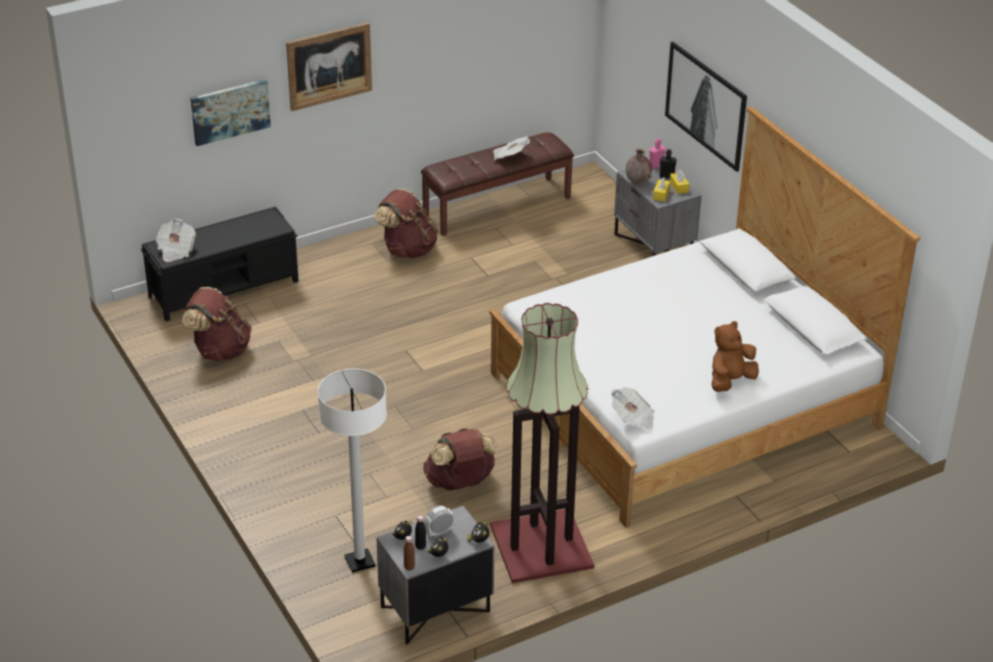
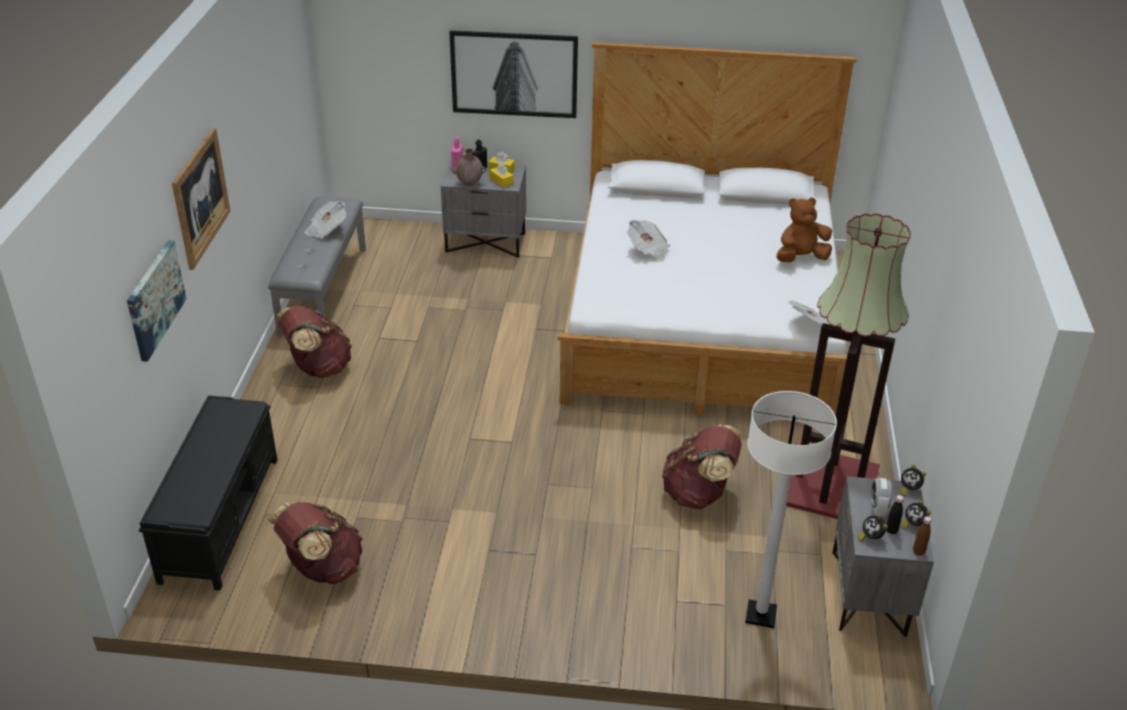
camera: 55 degrees left, 0 degrees up
(176, 250) = (189, 500): newspaper -> newspaper (648, 250)
(497, 205) = (323, 290): brown bench -> grey bench
(730, 381) = (801, 258): brown plush toy -> brown plush toy turned 75 degrees clockwise

